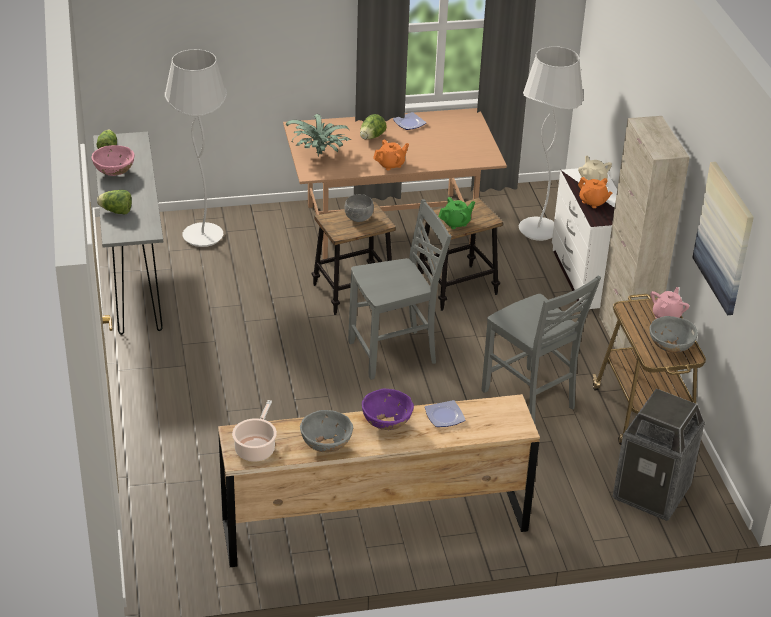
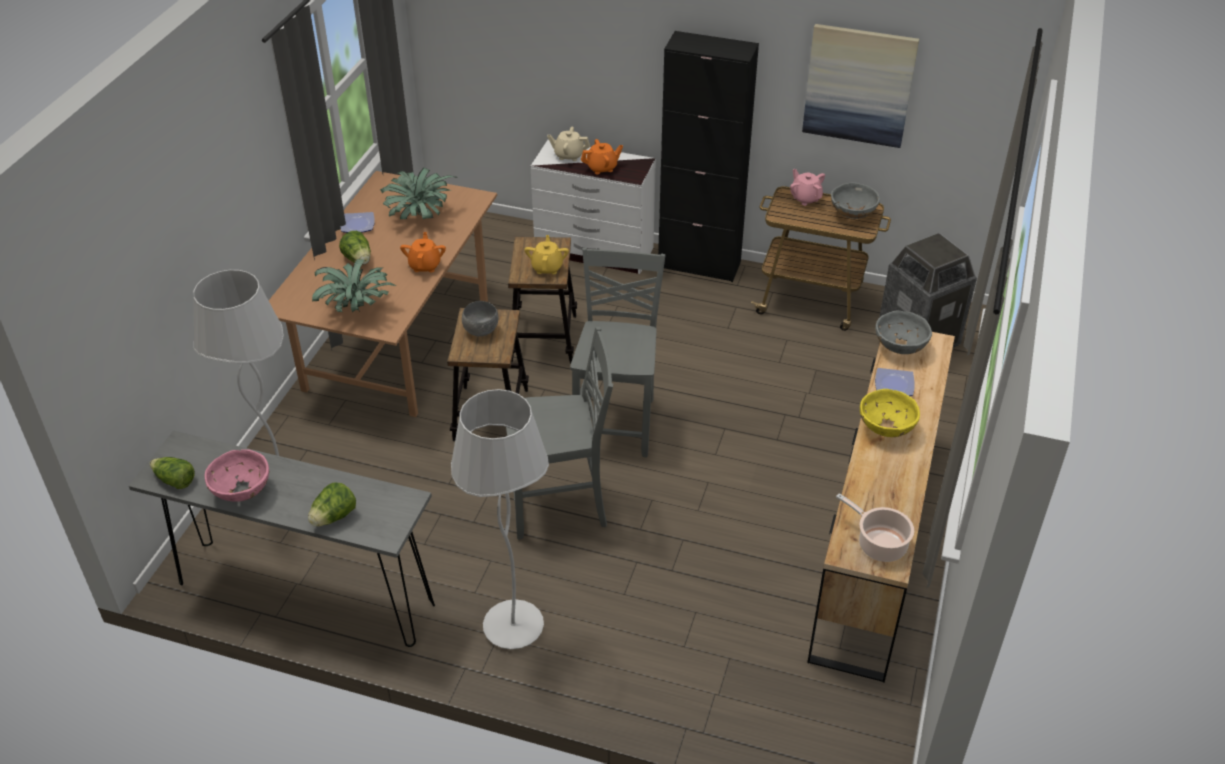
camera: 60 degrees left, 5 degrees up
(326, 446) = (901, 486): grey bowl -> grey bowl (900, 348)
(386, 424) = (886, 429): purple bowl -> yellow bowl
(443, 144) = (419, 217): none -> potted plant
(456, 223) = (547, 267): green teapot -> yellow teapot
(530, 400) = (750, 359): grey chair -> grey chair (560, 506)
(538, 231) = (497, 250): white floor lamp -> white floor lamp (513, 627)
(625, 337) = (699, 265): beige cabinet -> black cabinet

